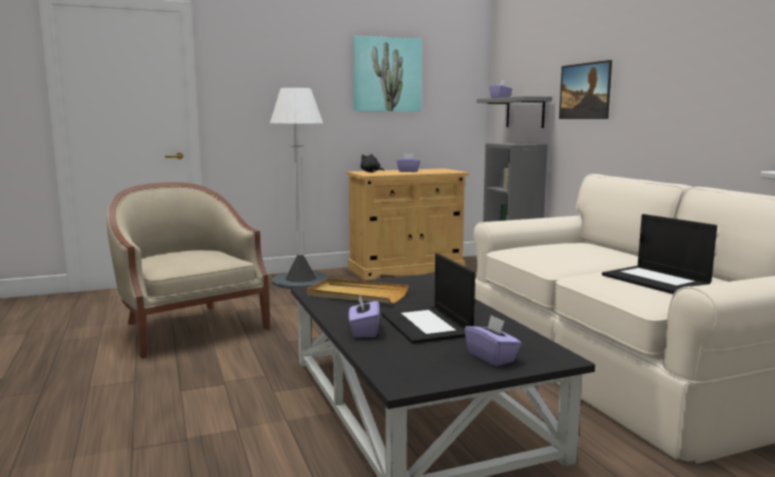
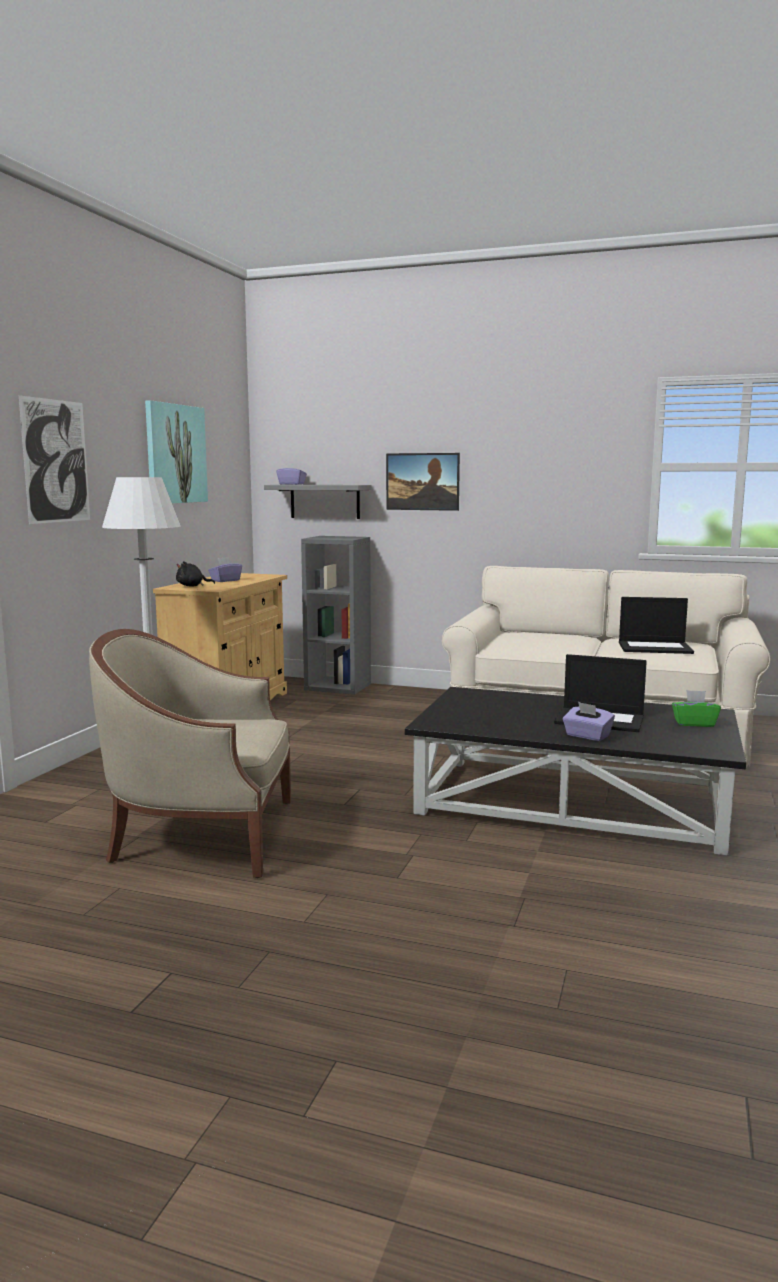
camera: 50 degrees left, 0 degrees up
(256, 79) = (56, 461): none -> picture
(357, 295) = (477, 716): beige tray -> none
(492, 357) = (694, 723): purple tissue box -> green tissue box

